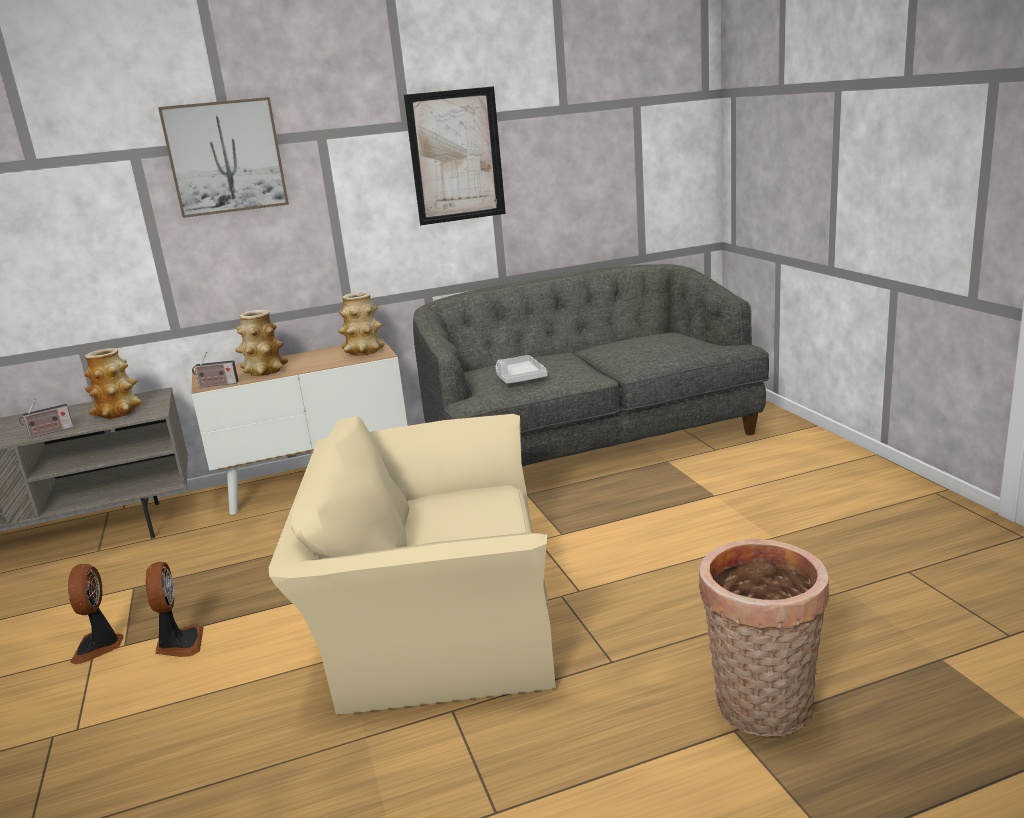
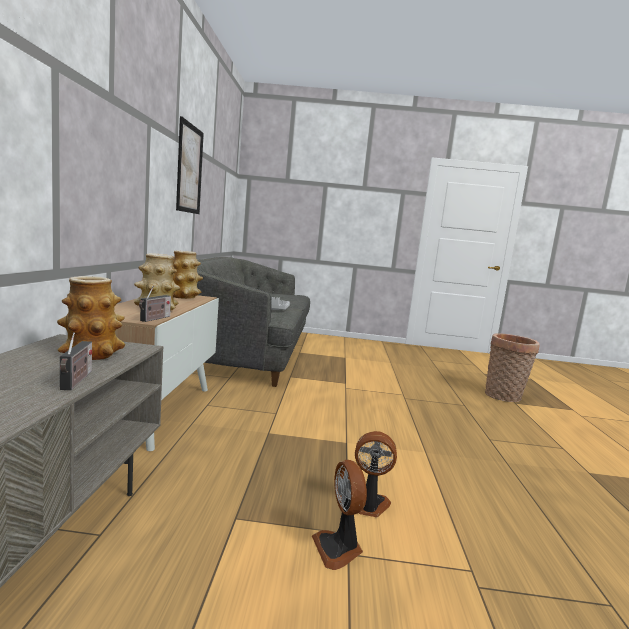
camera: 70 degrees left, 10 degrees down
(99, 646) = (339, 548): fan -> fan turned 60 degrees clockwise
(225, 157) = (111, 108): picture -> none
(432, 613) = (398, 423): beige armchair -> none

